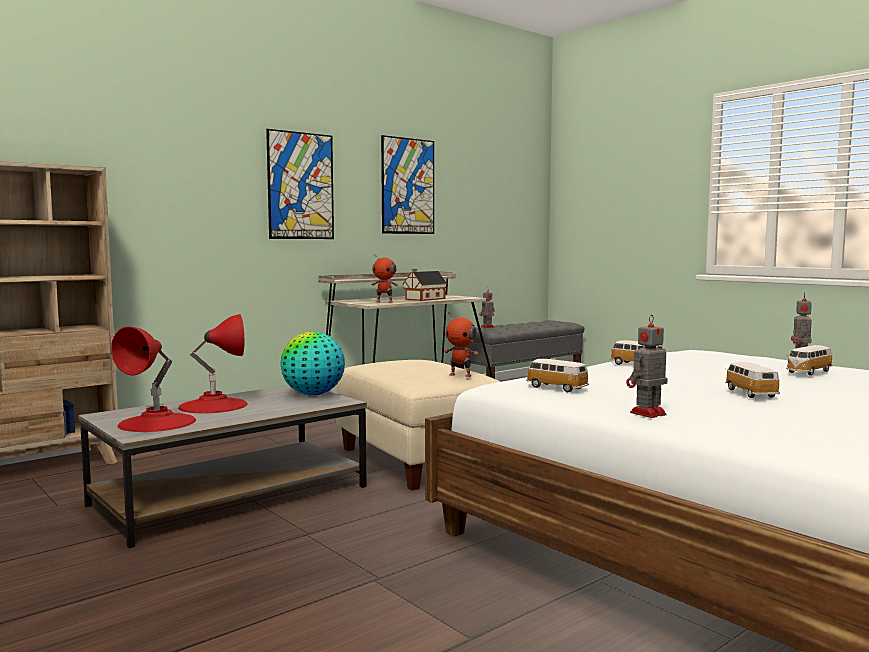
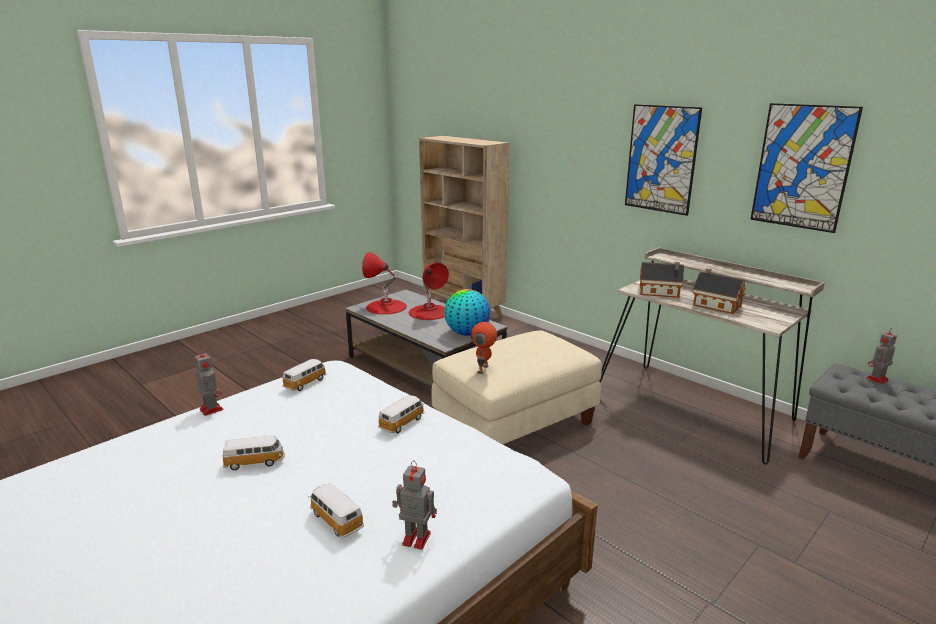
camera: 85 degrees right, 15 degrees up
(384, 302) = (661, 292): toy robot -> toy house

